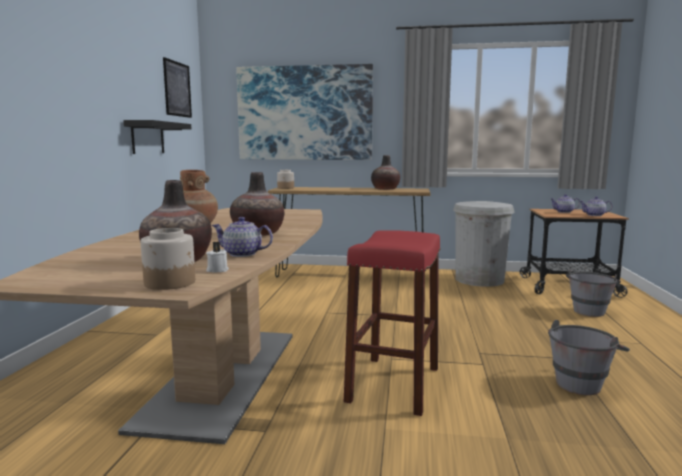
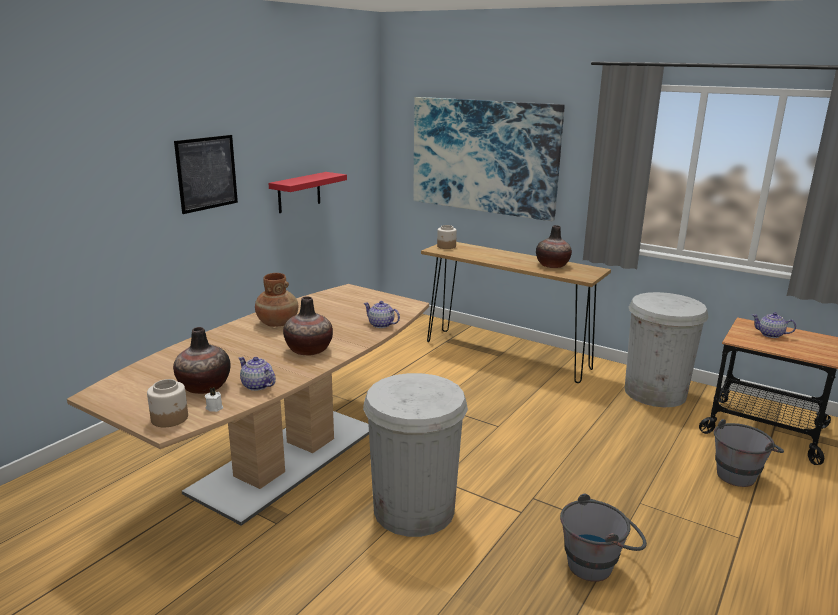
camera: 25 degrees right, 10 degrees up
(147, 138) = (299, 192): black shelf -> red shelf
(177, 89) = (343, 129): picture -> picture (207, 173)
(394, 384) = (414, 509): red stool -> white trash can
(595, 215) = (800, 351): teapot -> teapot (381, 325)

